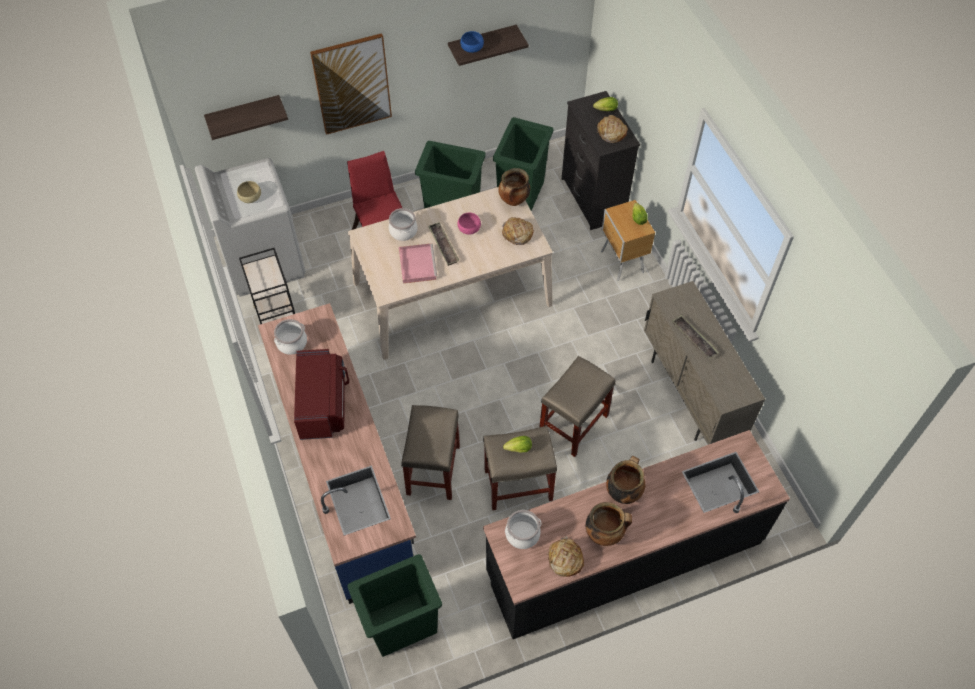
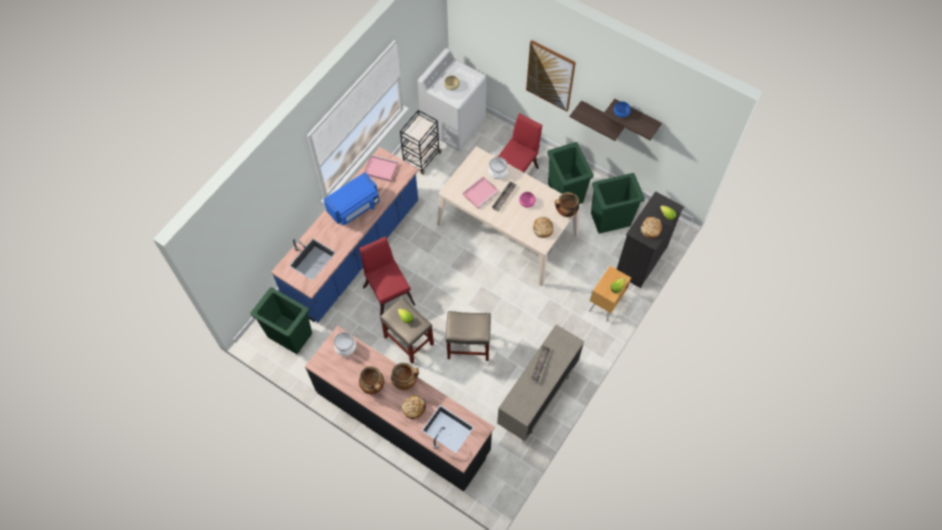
camera: 55 degrees right, 5 degrees up
(244, 115) = (486, 43): shelf -> shelf (602, 117)
(292, 343) = (380, 169): cooking pot -> pink tray
(323, 404) = (355, 207): red microwave -> blue microwave
(433, 469) = (388, 292): beige stool -> red chair
(565, 559) = (344, 376): bread -> bread (414, 407)

